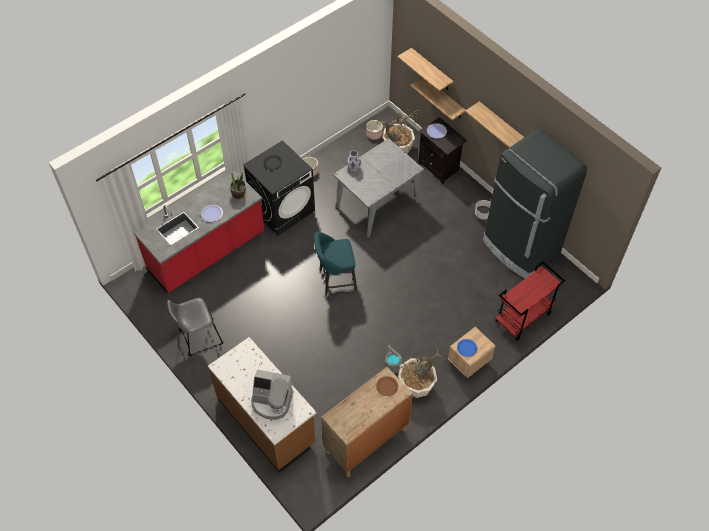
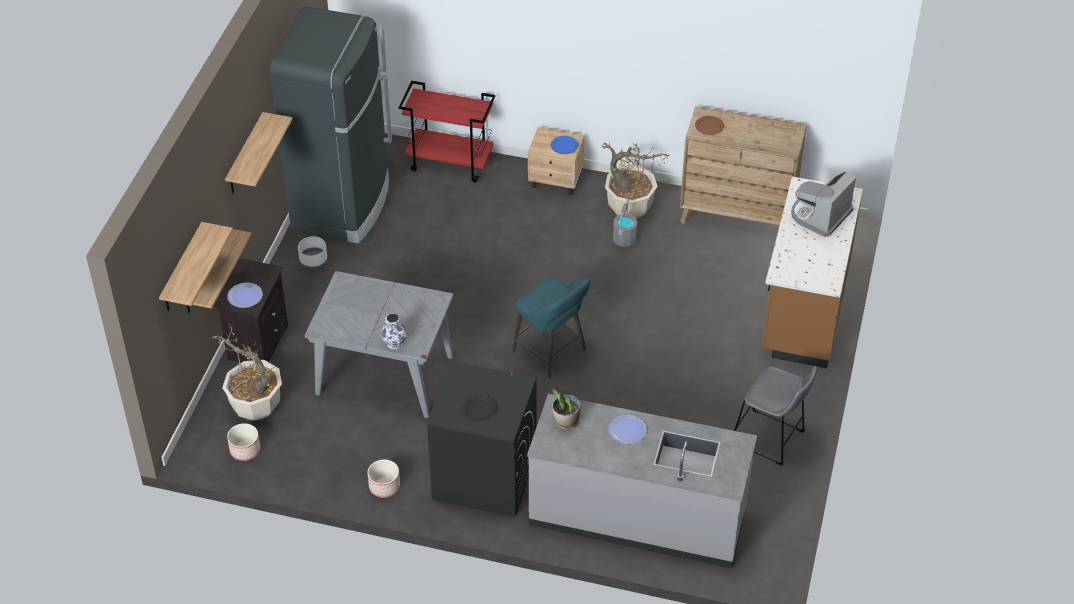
camera: 125 degrees left, 10 degrees down
(207, 253) = (638, 516): red counter -> grey counter
(272, 401) = (820, 215): coffee machine -> coffee machine turned 120 degrees counterclockwise

